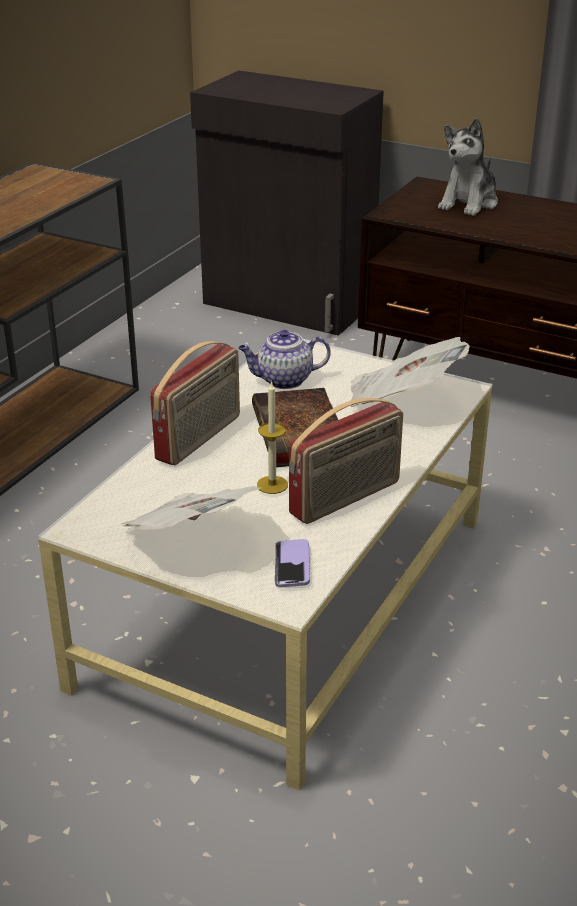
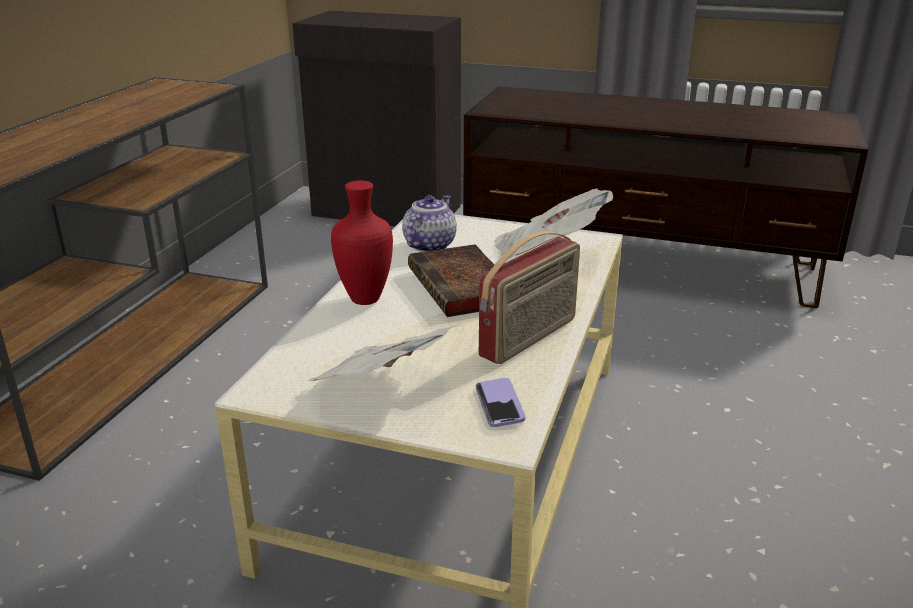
camera: 10 degrees left, 5 degrees down
(200, 438) = (364, 298): radio -> red vase
(272, 485) = (451, 332): candle -> none
(283, 380) = (429, 245): teapot -> teapot turned 135 degrees clockwise
(469, 203) = (551, 101): plush toy -> none

